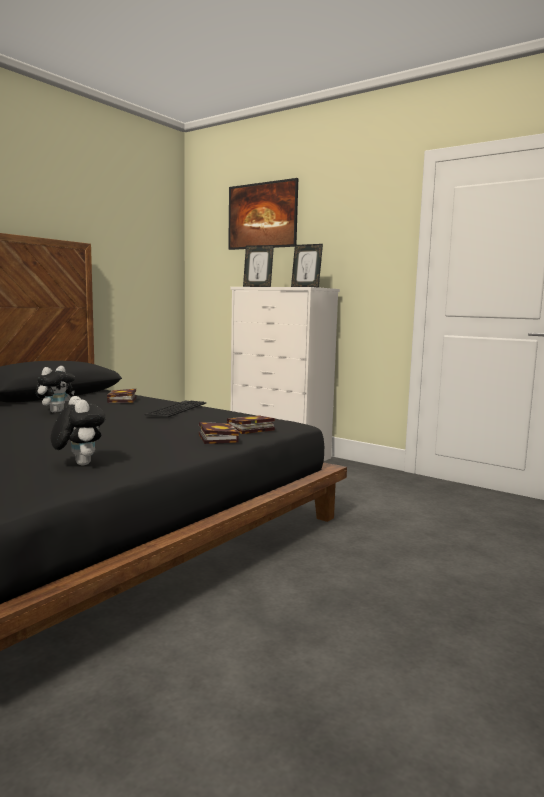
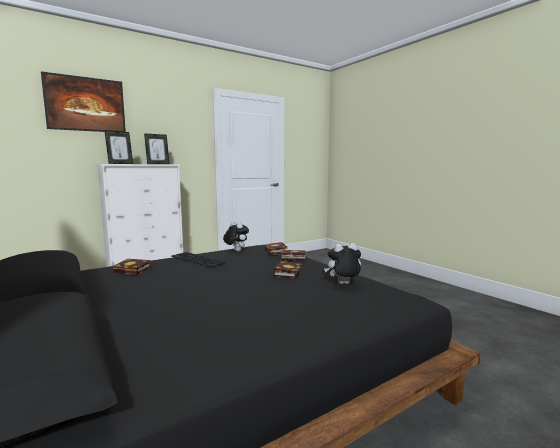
camera: 70 degrees left, 0 degrees up
(56, 411) = (152, 290): plush toy -> plush toy (236, 251)
(131, 440) = (287, 273): none -> book

